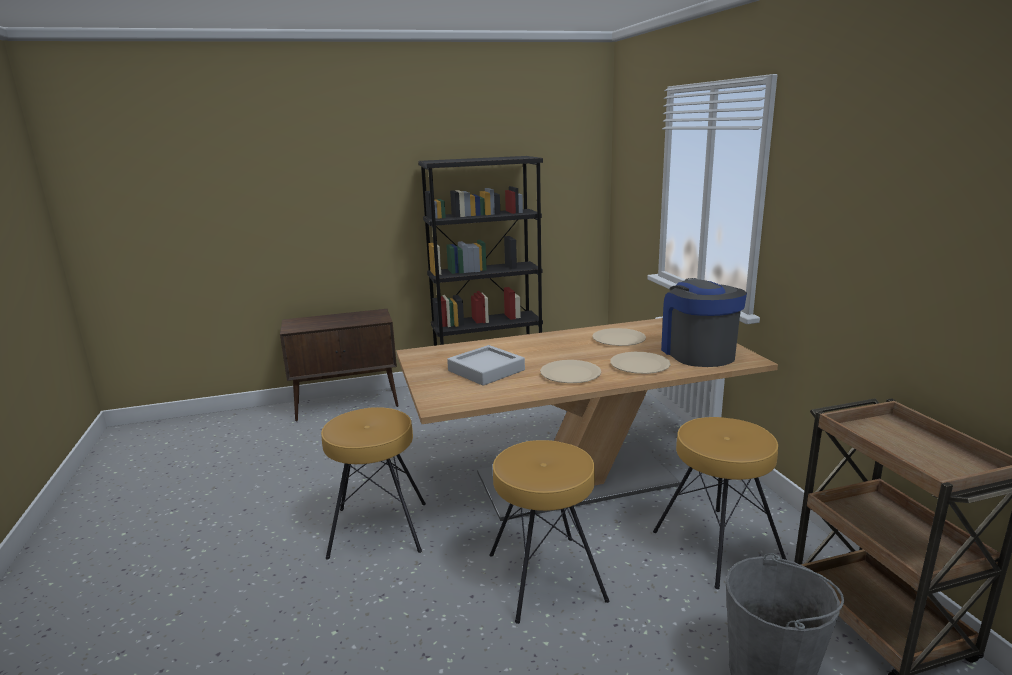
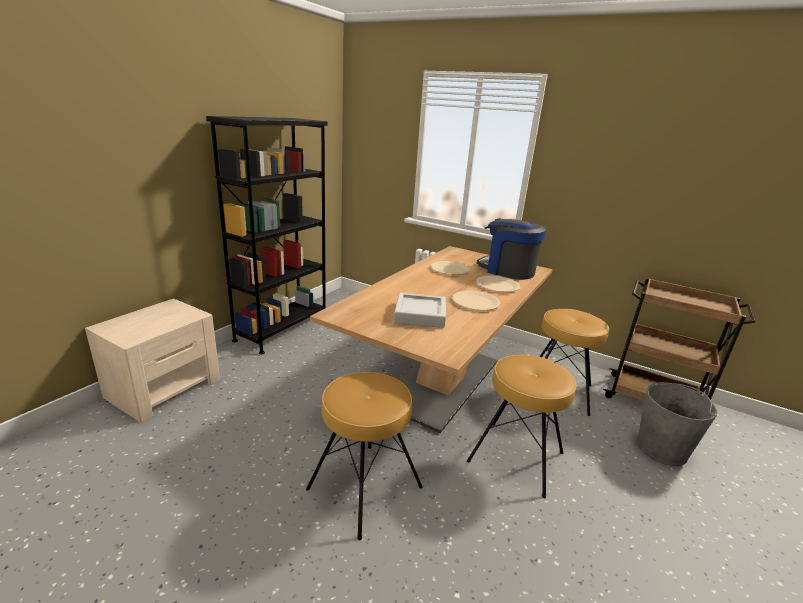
camera: 45 degrees left, 5 degrees up
(348, 405) = (165, 388): brown cabinet -> beige nightstand

